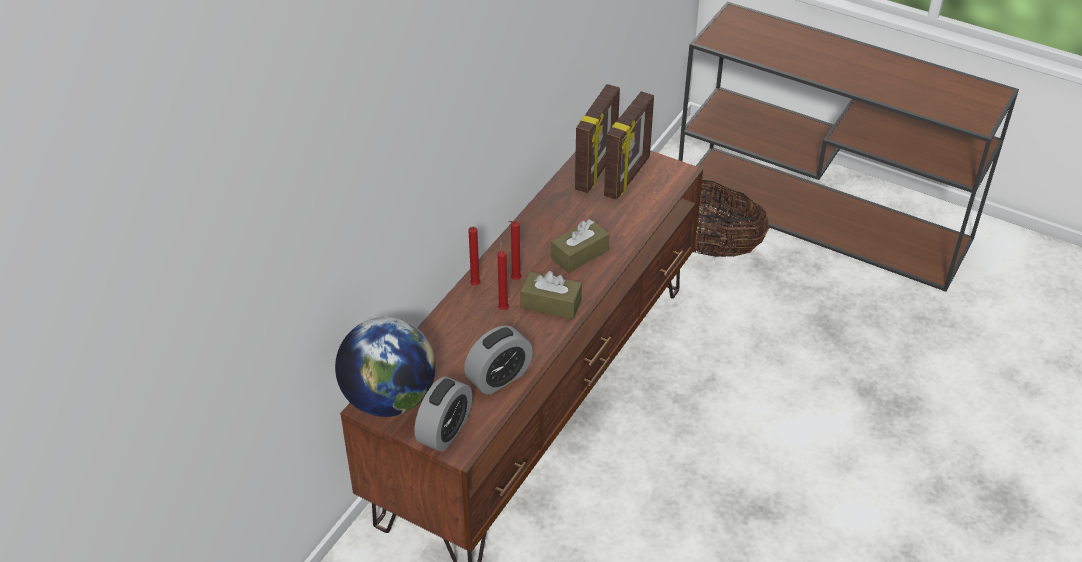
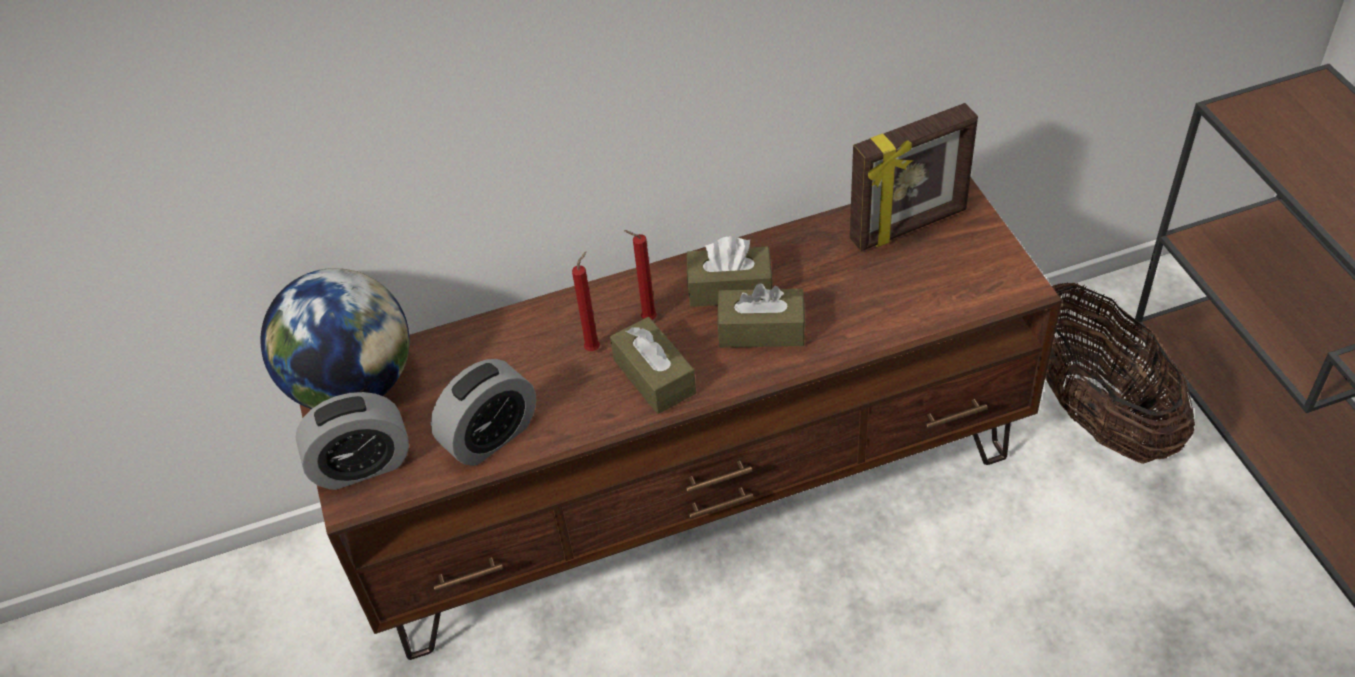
camera: 45 degrees right, 5 degrees up
(474, 286) = (593, 299): red candle -> none
(499, 378) = (491, 436): alarm clock -> alarm clock turned 45 degrees counterclockwise
(541, 243) = (730, 288): none -> brown tissue box
(628, 177) = (940, 258): picture frame -> none

